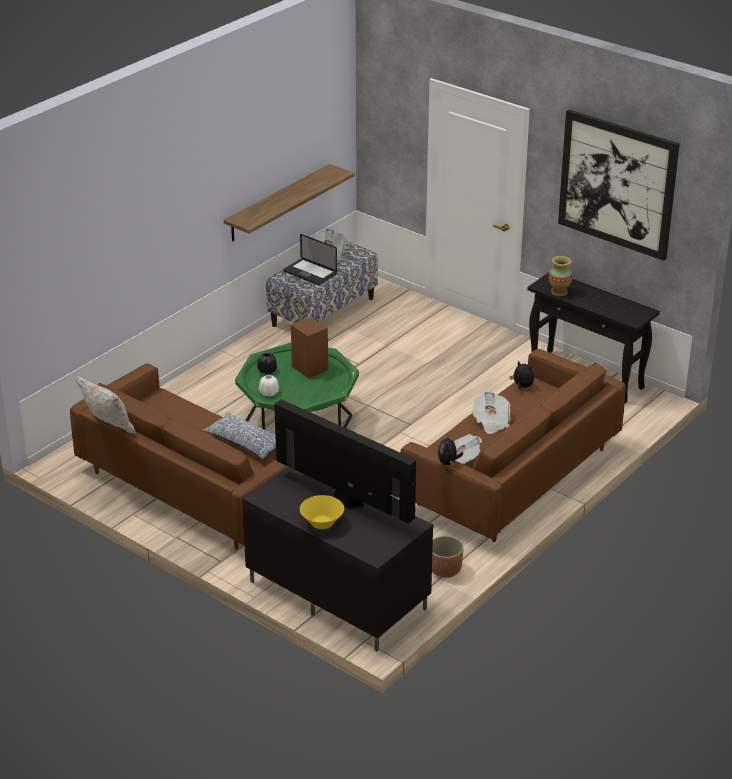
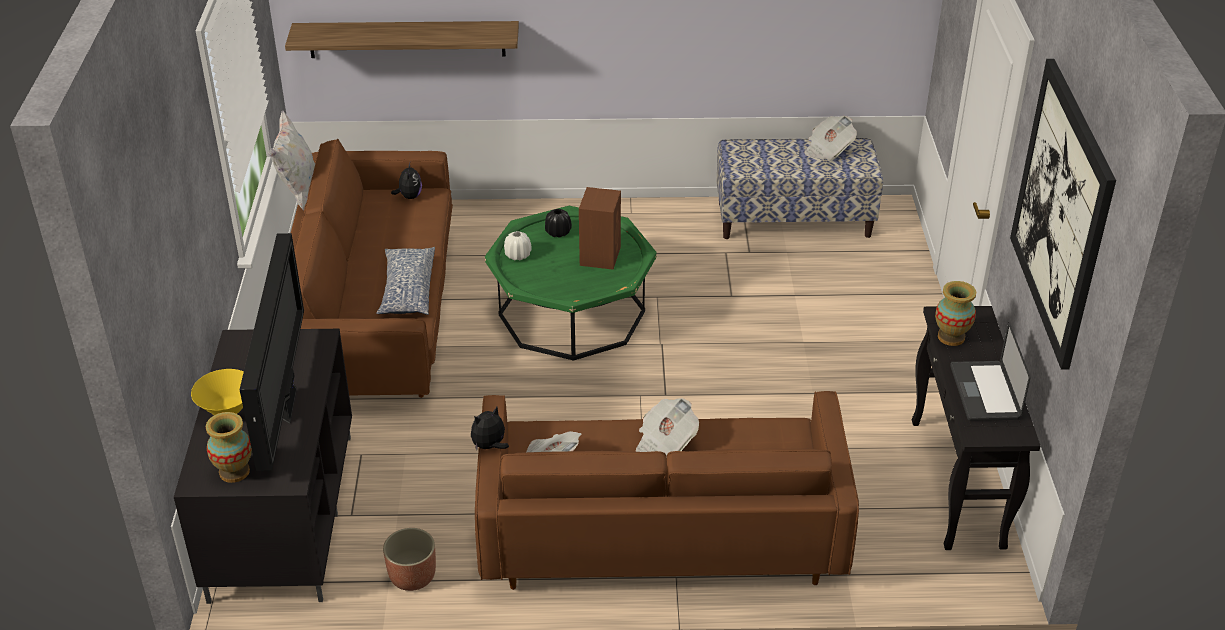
camera: 50 degrees right, 5 degrees up
(278, 203) = (762, 47): shelf -> shelf (407, 39)
(310, 273) = (772, 157): laptop -> laptop (984, 392)
(382, 540) = (234, 472): none -> vase
(522, 386) = (774, 428): plush toy -> plush toy (409, 196)

